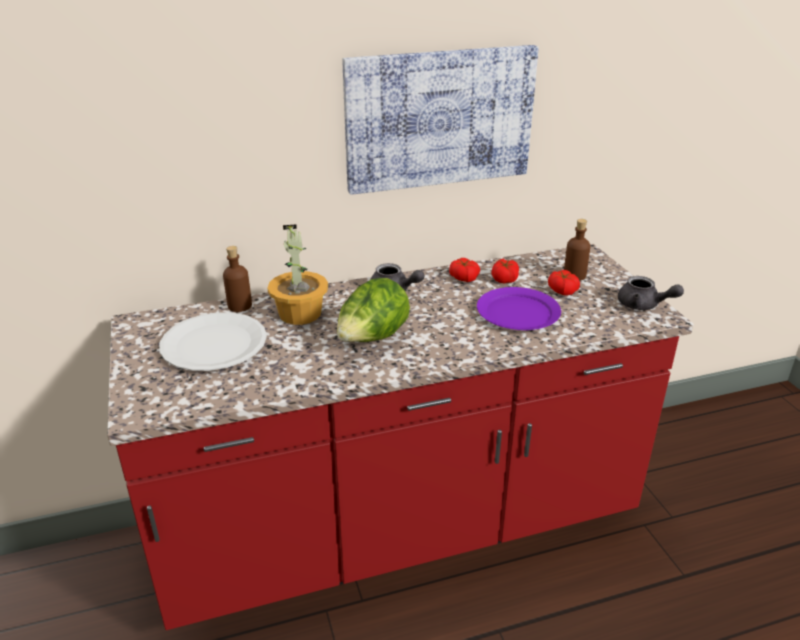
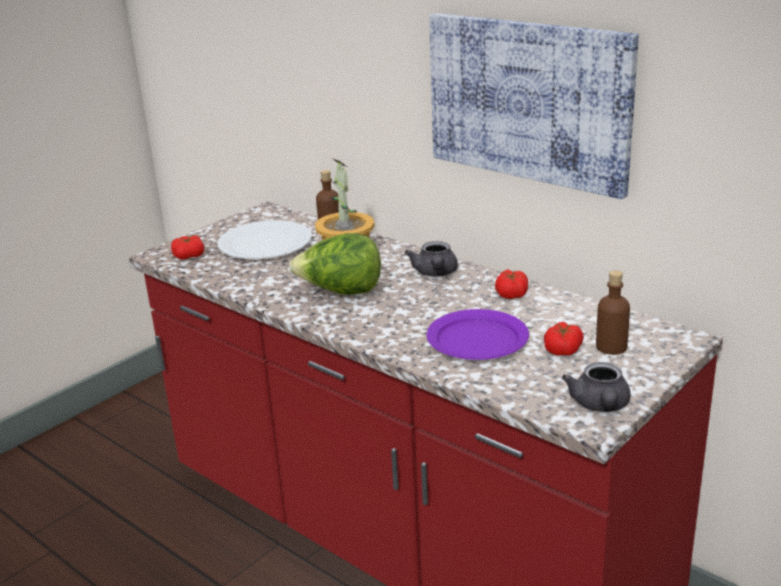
camera: 60 degrees right, 5 degrees down
(504, 279) = (541, 313): tomato -> tomato (189, 256)

